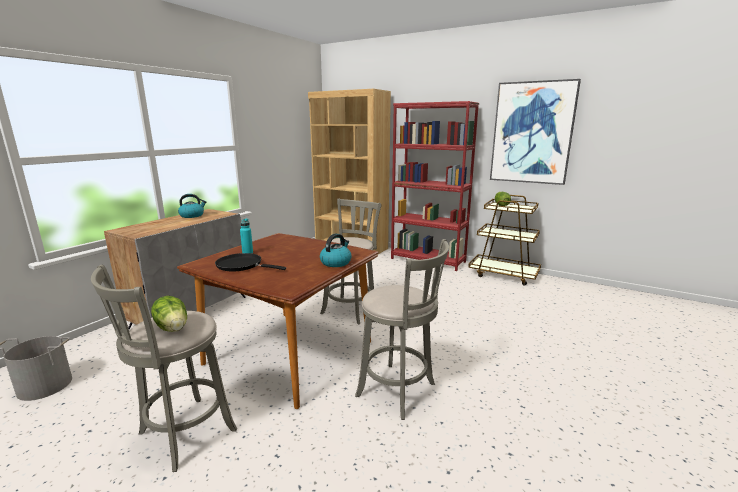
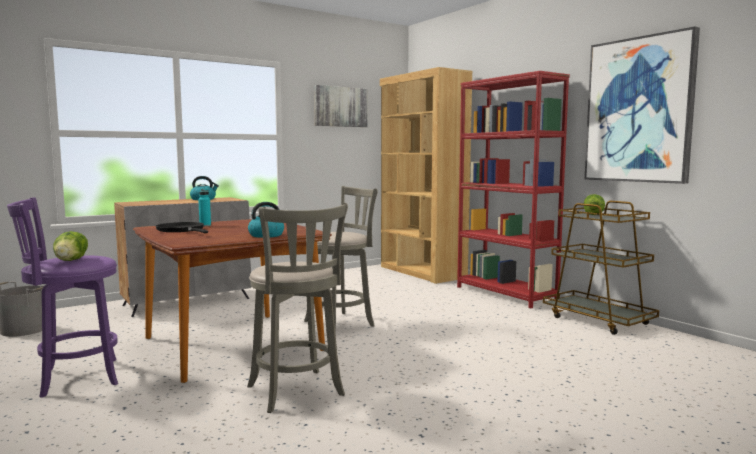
camera: 25 degrees right, 10 degrees down
(183, 434) = (75, 378): grey stool -> purple stool
(279, 117) = (340, 107): none -> picture

